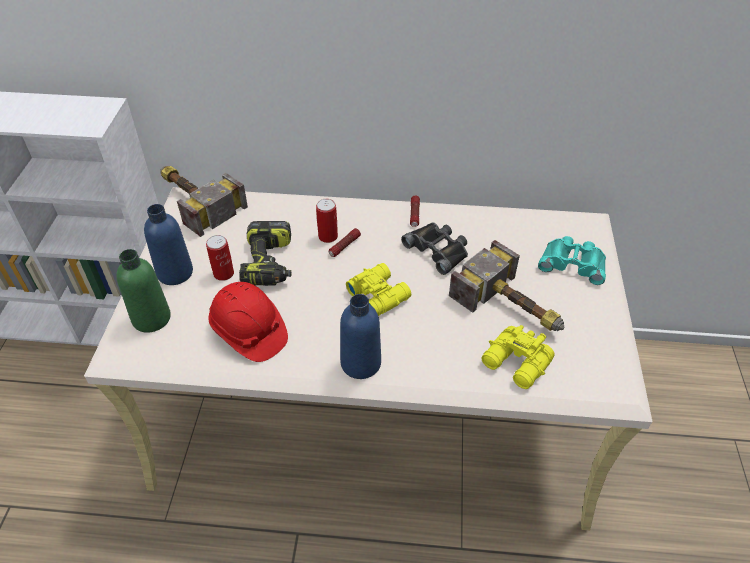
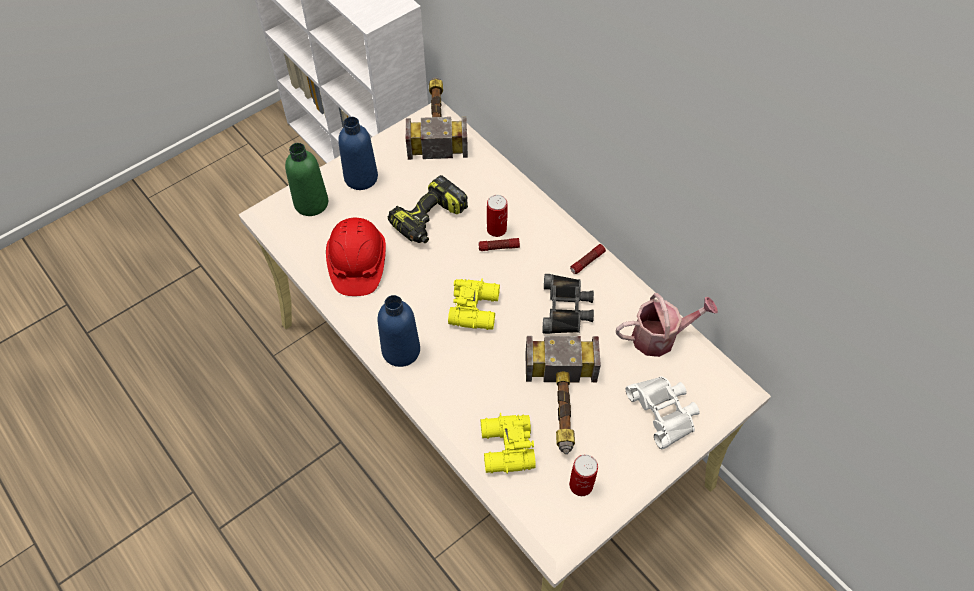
camera: 45 degrees right, 10 degrees up
(223, 273) = (391, 203): can -> can (581, 485)
(514, 224) = (660, 336): none -> watering can
(573, 263) = (664, 411): turquoise binoculars -> white binoculars

